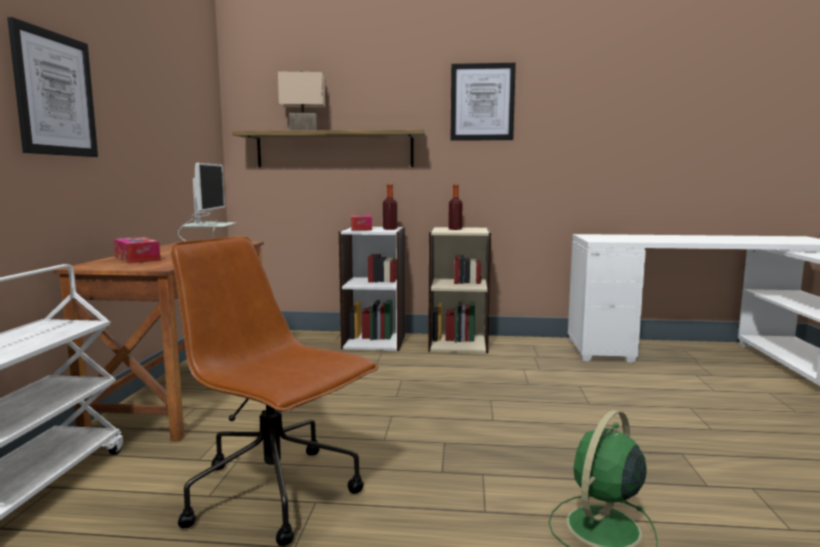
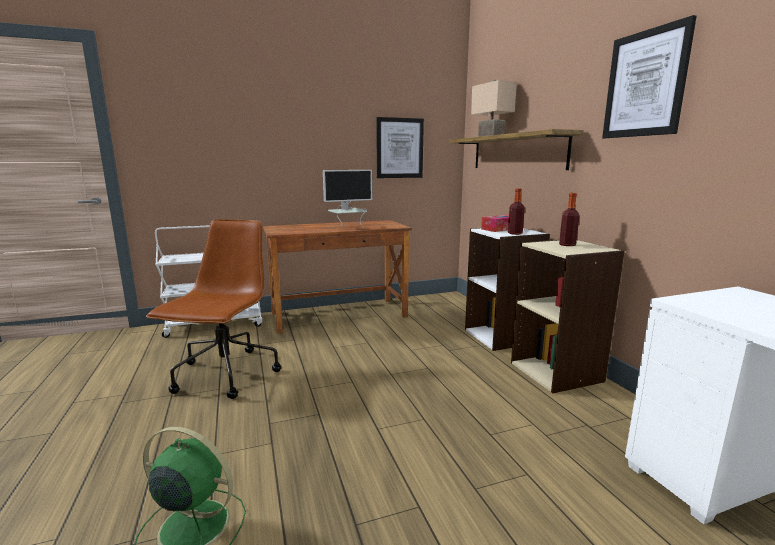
camera: 65 degrees right, 5 degrees up
(55, 94) = (277, 133): picture -> picture (399, 148)
(137, 258) = (305, 226): tissue box -> none

